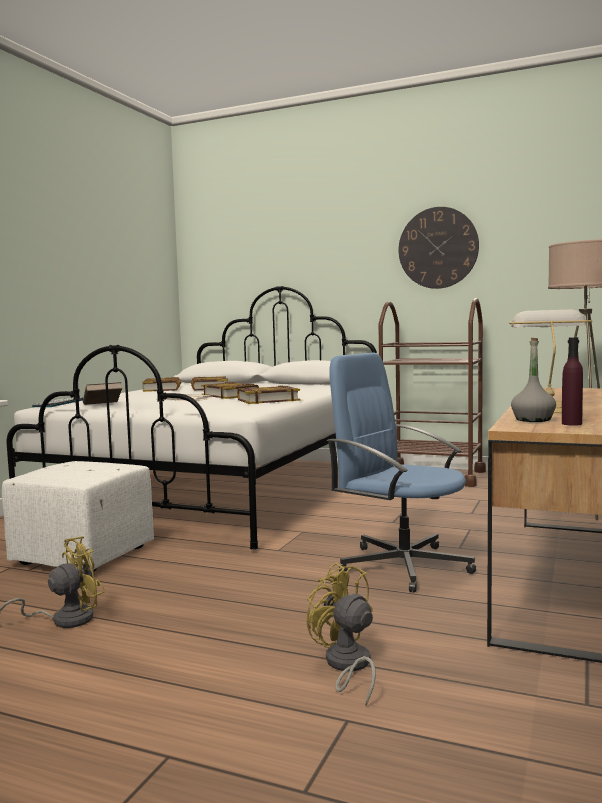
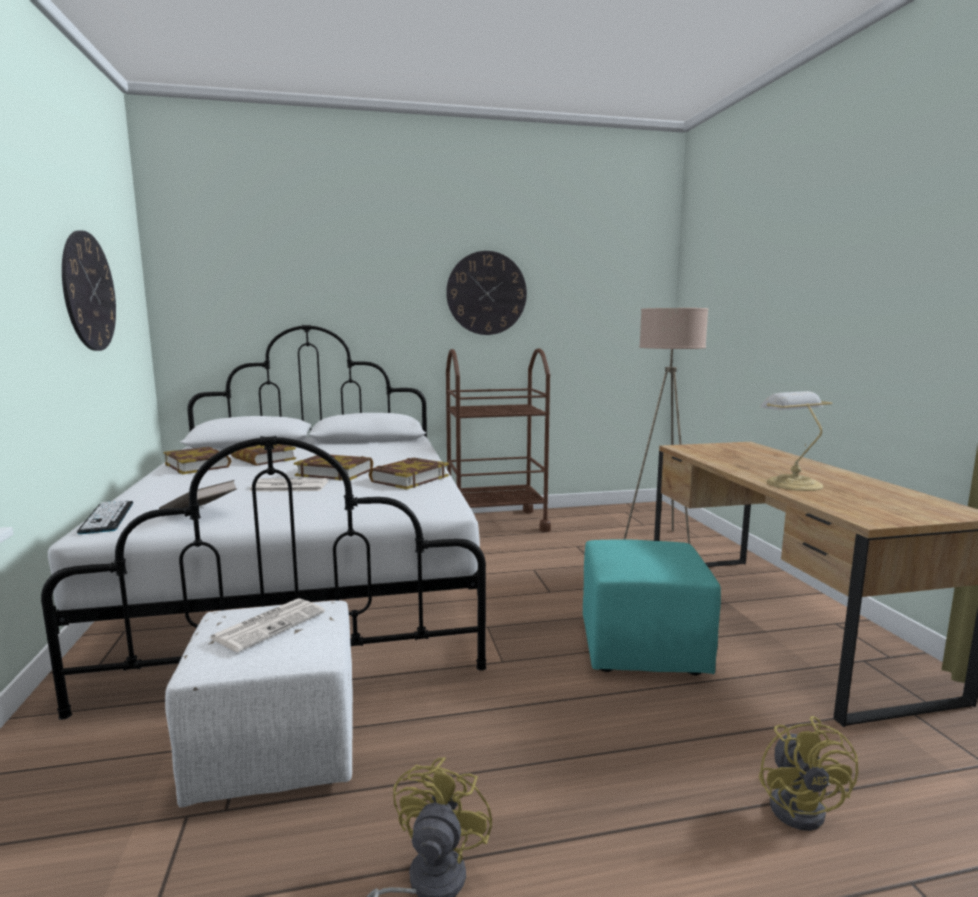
camera: 35 degrees left, 5 degrees up
(82, 466) = (269, 624): none -> newspaper
(109, 265) = (89, 292): none -> wall clock
(346, 666) = (802, 806): yellow fan -> yellow fan turned 105 degrees counterclockwise
(402, 565) = (641, 647): blue office chair -> turquoise ottoman
(533, 419) = (839, 504): grey bottle -> none
(571, 424) = (884, 507): purple bottle -> none

